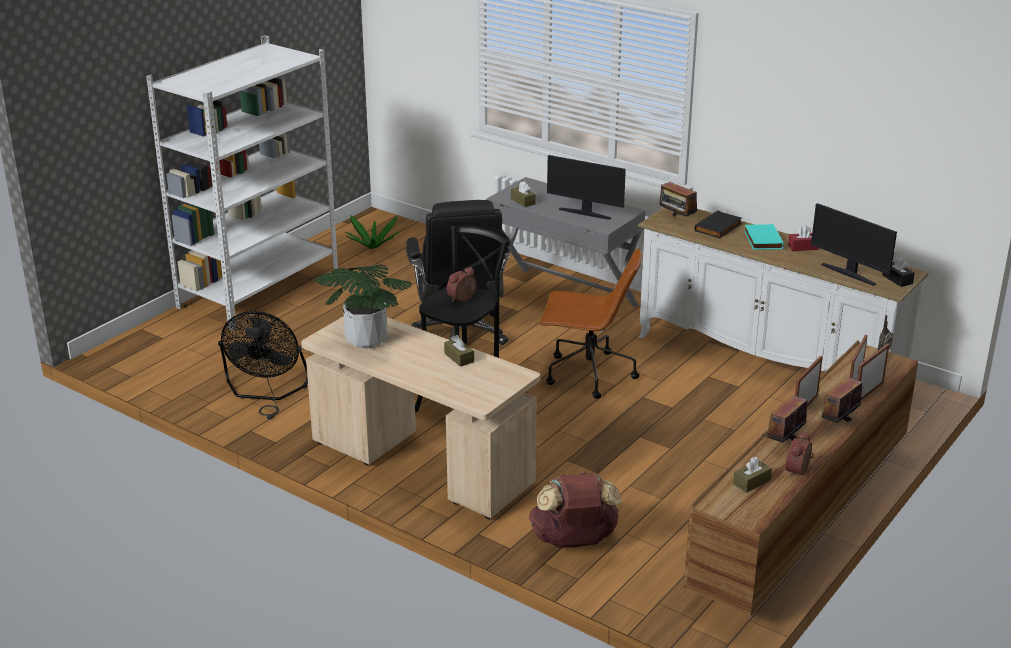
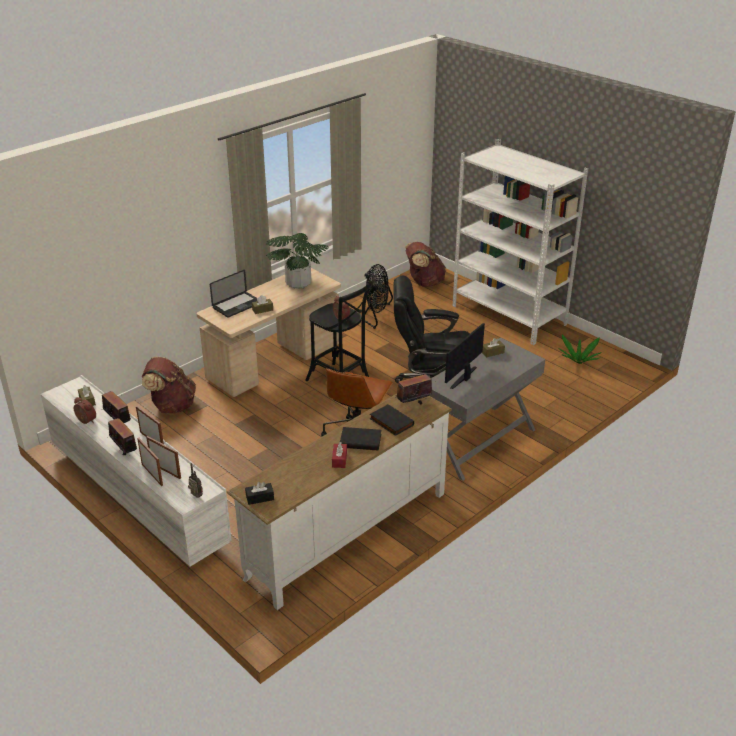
camera: 100 degrees right, 5 degrees up
(154, 357) = (424, 282): none -> brown backpack
(451, 381) = (237, 305): none -> laptop
(762, 239) = (361, 440): turquoise book -> black book
(802, 522) = (137, 500): brown cabinet -> white cabinet
(849, 274) = (281, 473): monitor -> none

